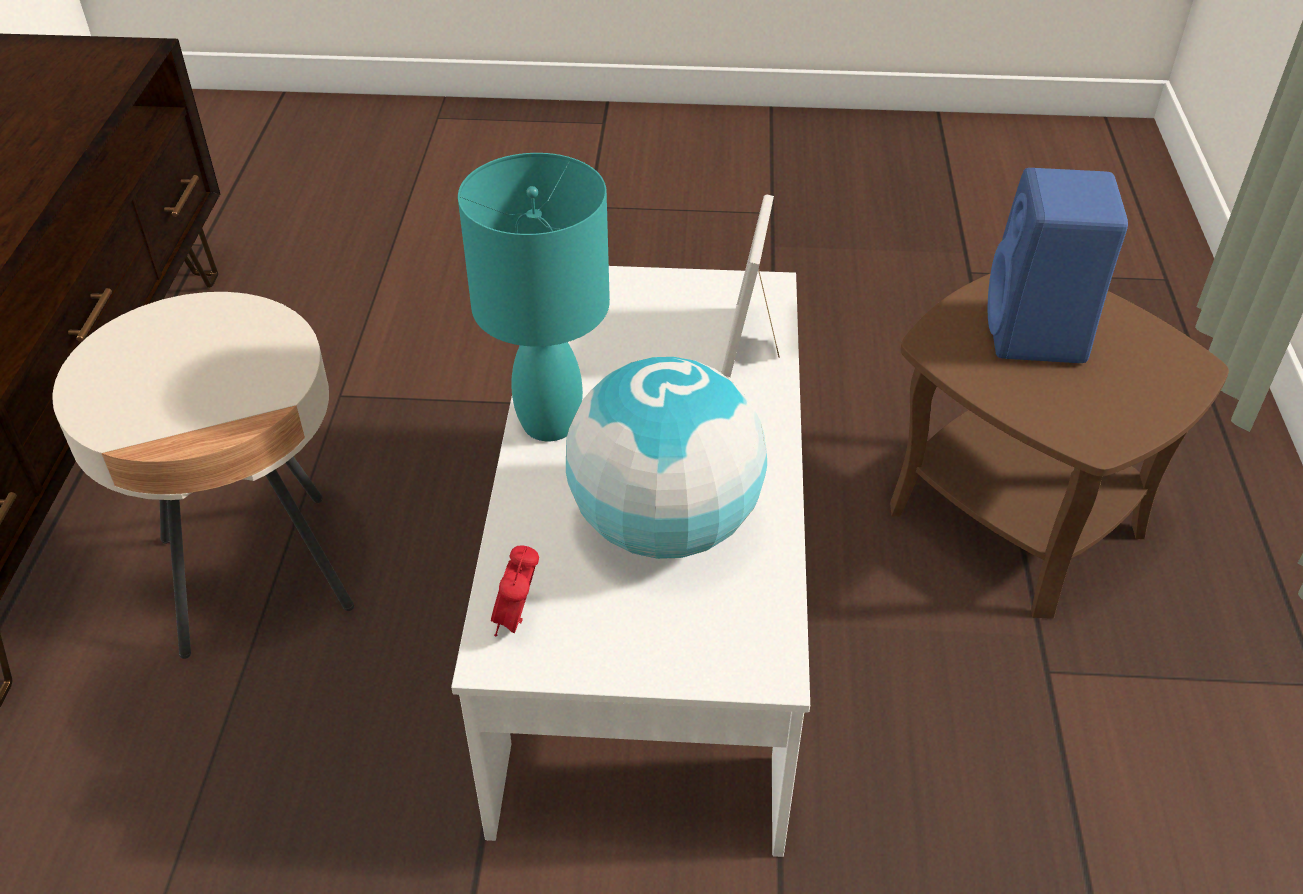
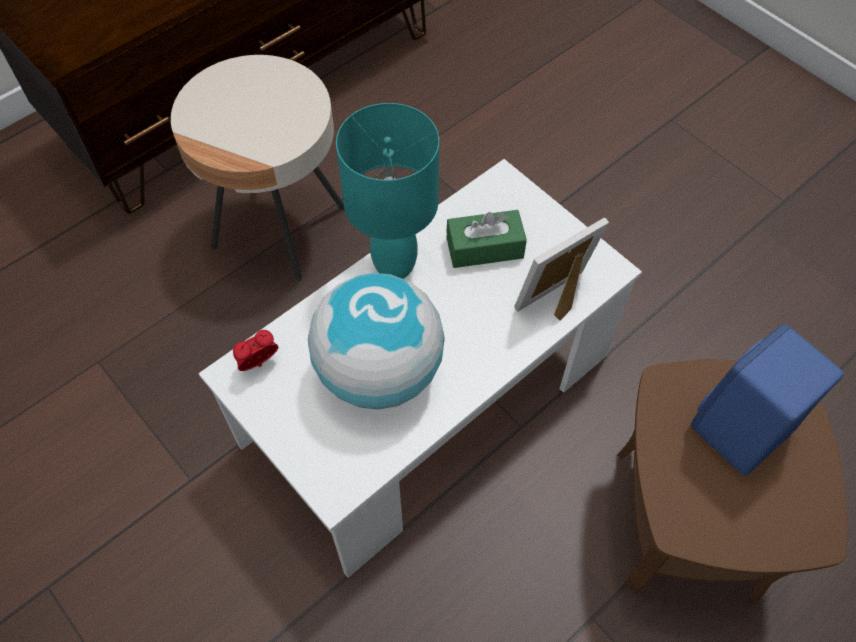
camera: 45 degrees right, 15 degrees up
(624, 347) = (484, 248): none -> green tissue box

